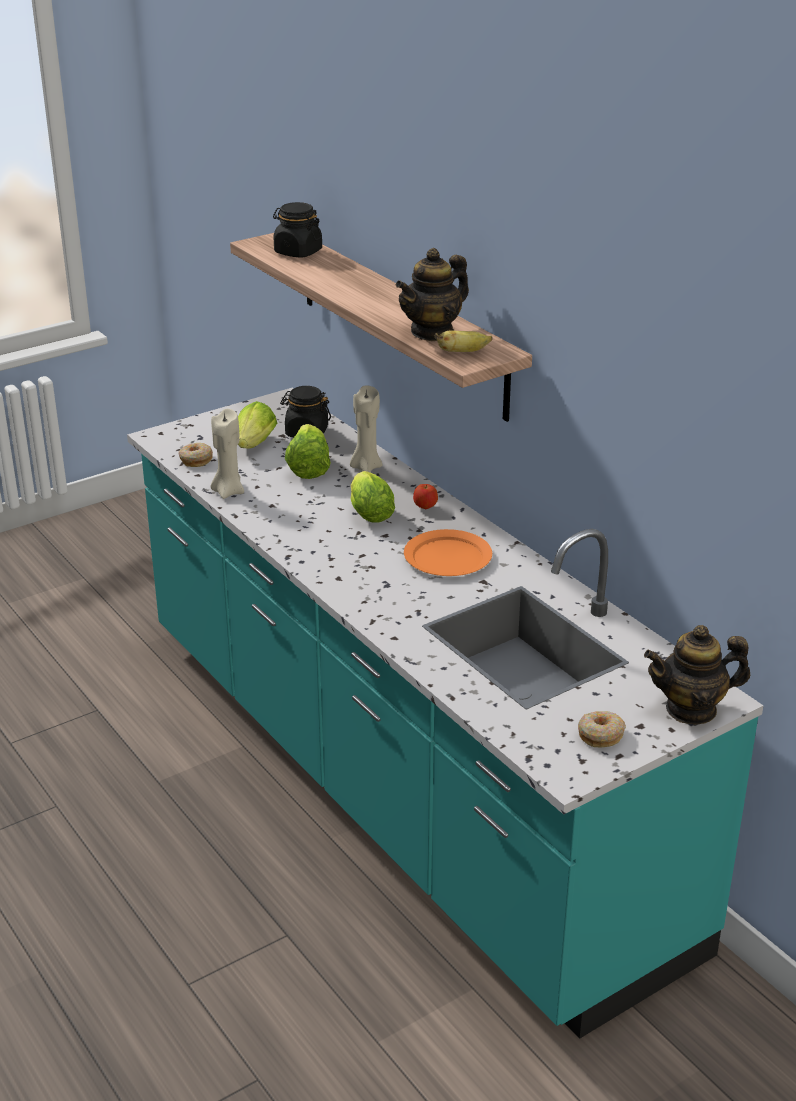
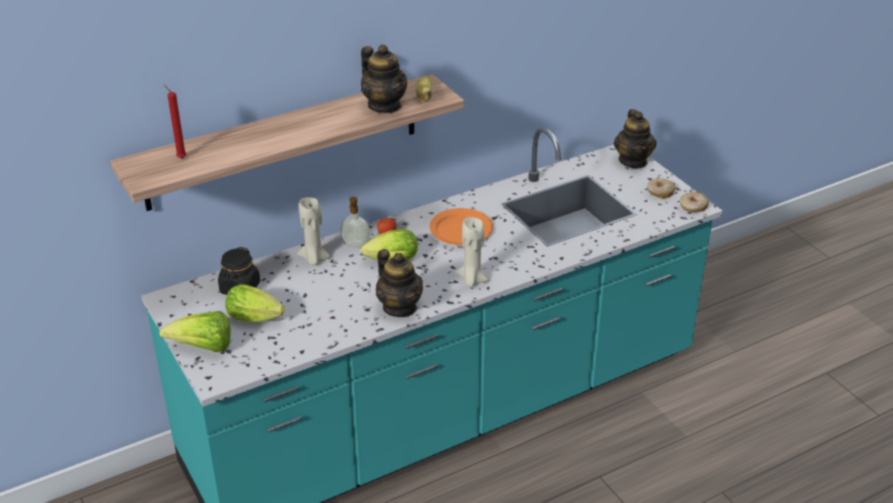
camera: 85 degrees left, 5 degrees up
(196, 460) = (272, 353): donut -> donut (693, 206)
(228, 491) = (338, 333): beige candle -> beige candle (472, 280)
(276, 525) = (400, 307): none -> teapot
(298, 252) = (180, 157): black jar -> red candle
(308, 468) = (307, 289): lettuce -> lettuce (203, 347)
(399, 489) = (355, 245): none -> soap dispenser

